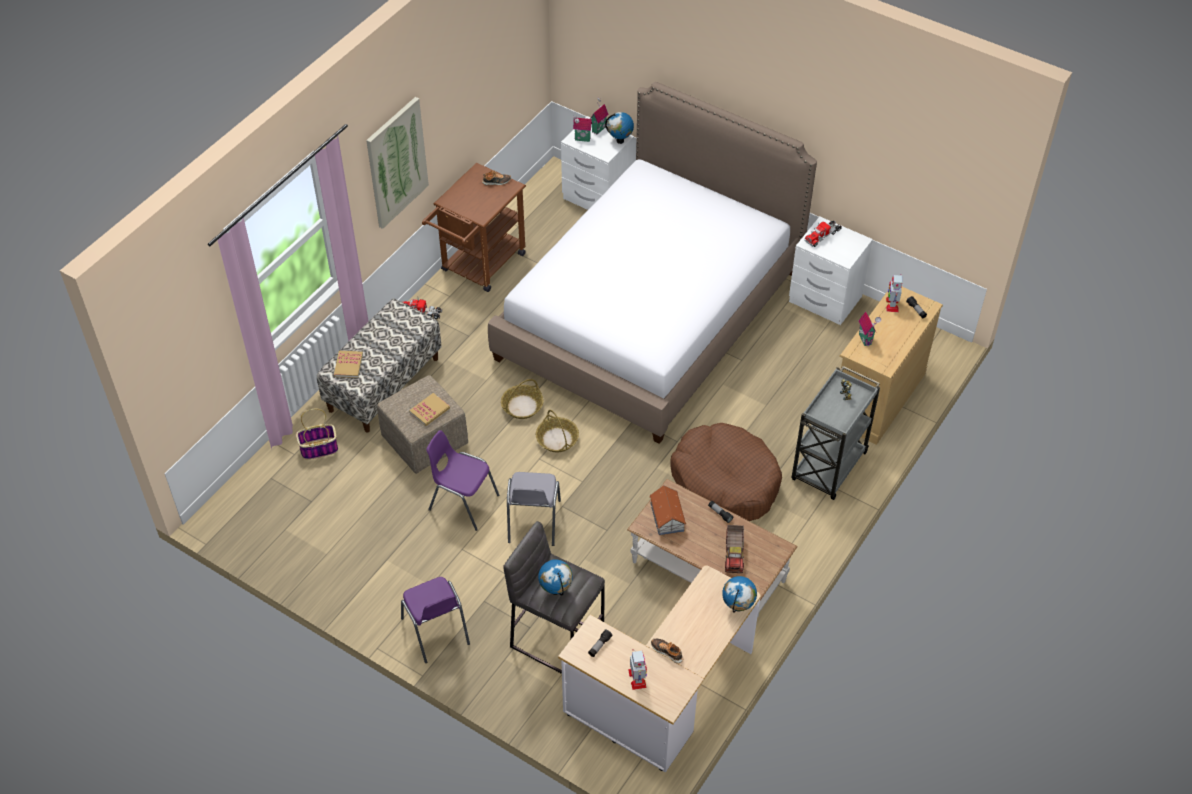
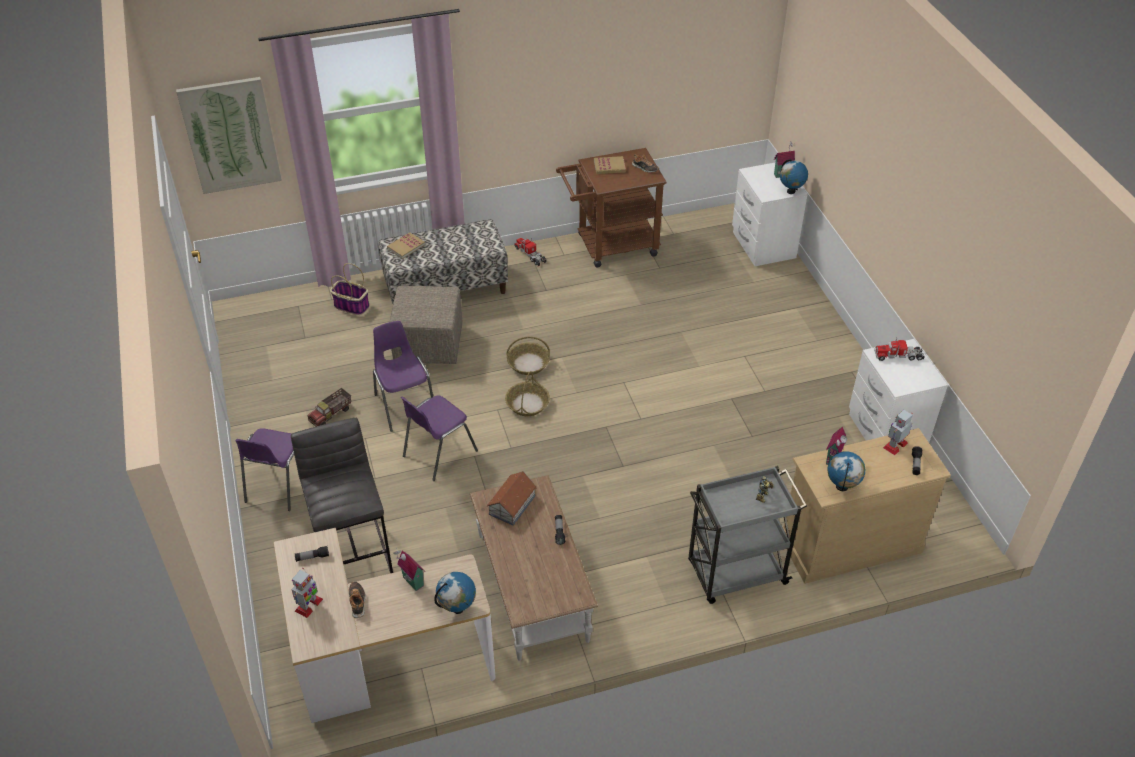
camera: 40 degrees right, 5 degrees down
(396, 162) = (535, 91): picture -> picture (230, 135)
(429, 410) = (426, 311): book -> book (609, 166)
(533, 522) = (439, 453): grey chair -> purple chair
(556, 590) = (331, 490): globe -> globe (842, 487)
(582, 139) = (758, 175): toy house -> toy house (412, 582)
(650, 314) = (710, 355): bed -> none
(725, 481) = (629, 524): brown dog bed -> none
(734, 554) = (533, 573): toy truck -> toy truck (331, 414)

